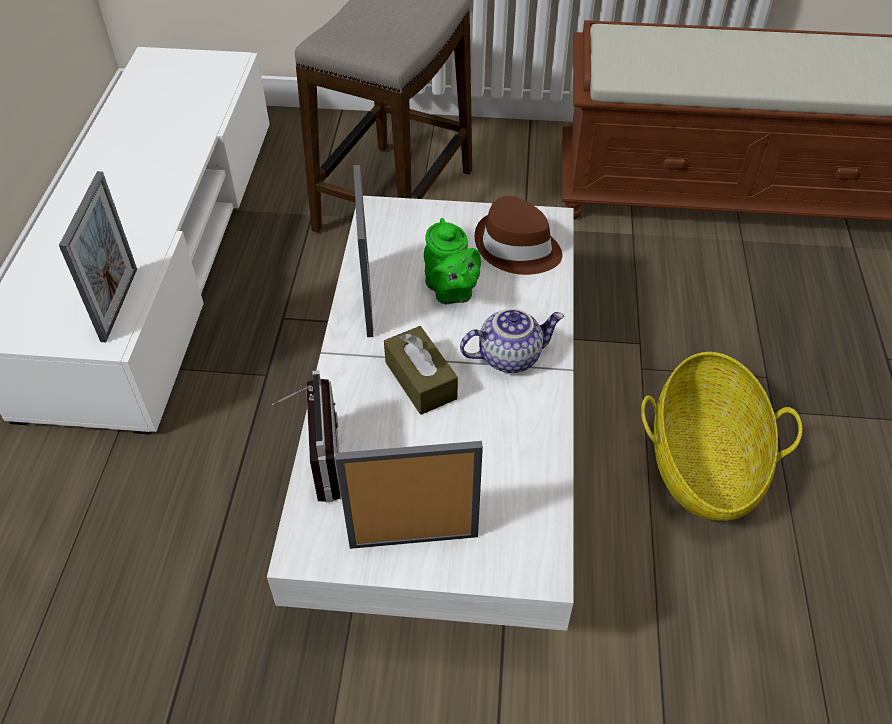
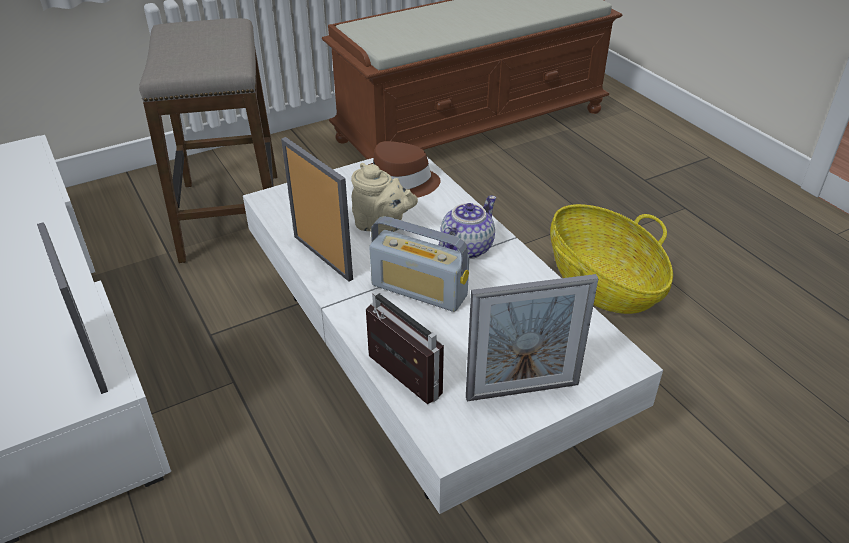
camera: 35 degrees left, 10 degrees down
(413, 539) = (522, 391): picture frame -> picture frame turned 150 degrees counterclockwise
(420, 380) = (419, 290): brown tissue box -> radio
(451, 291) = (382, 227): green teapot -> beige teapot

